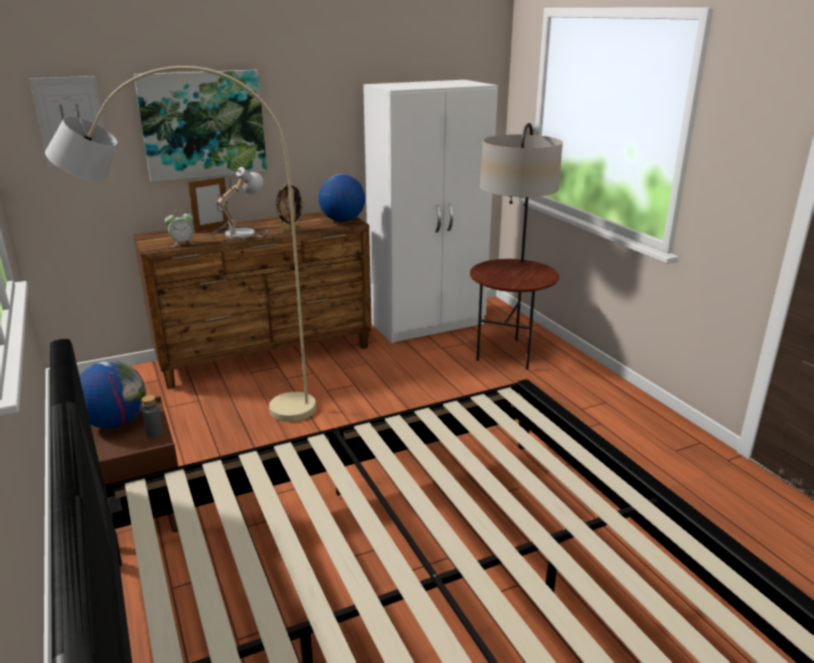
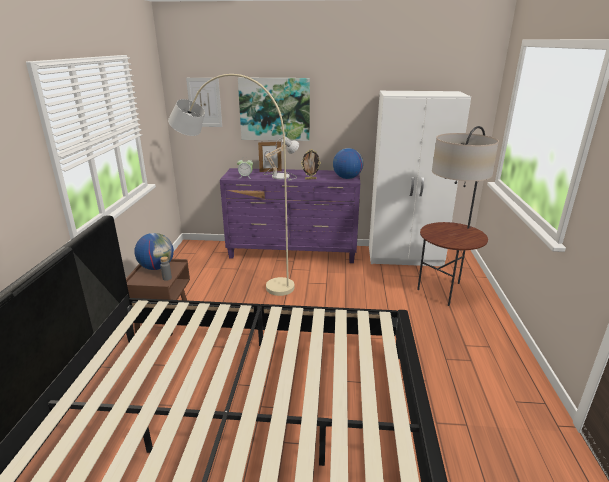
camera: 30 degrees right, 0 degrees up
(267, 355) = (293, 253): brown dresser -> purple dresser

